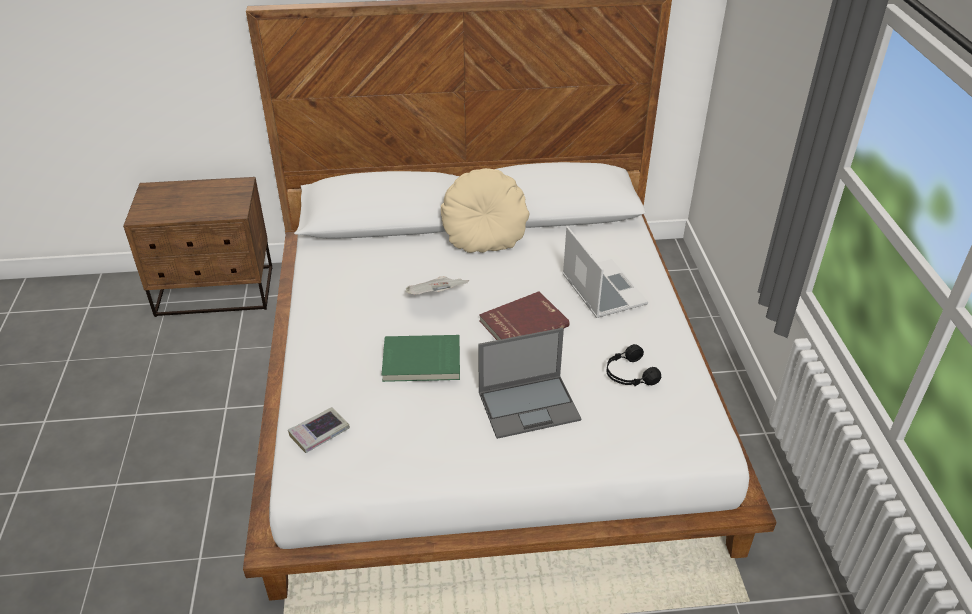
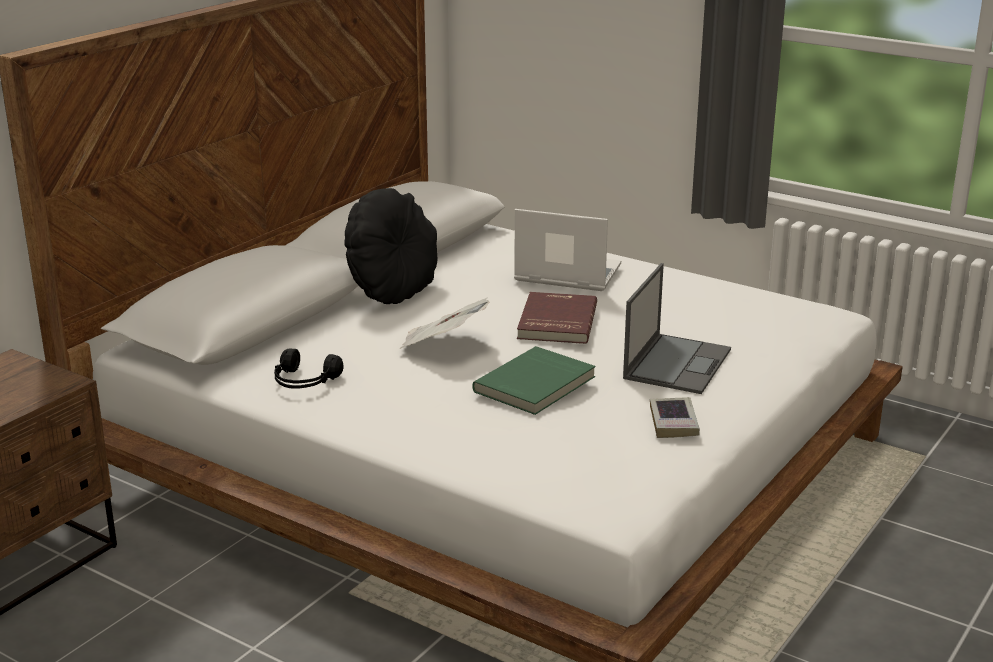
camera: 50 degrees left, 15 degrees down
(319, 433) = (566, 474): book -> book (673, 422)
(484, 244) = (393, 294): beige pillow -> black pillow
(629, 375) = (701, 308): black headphones -> black headphones (304, 382)

